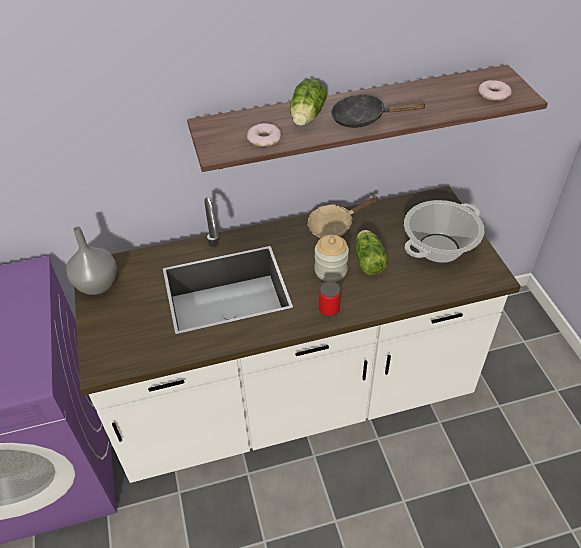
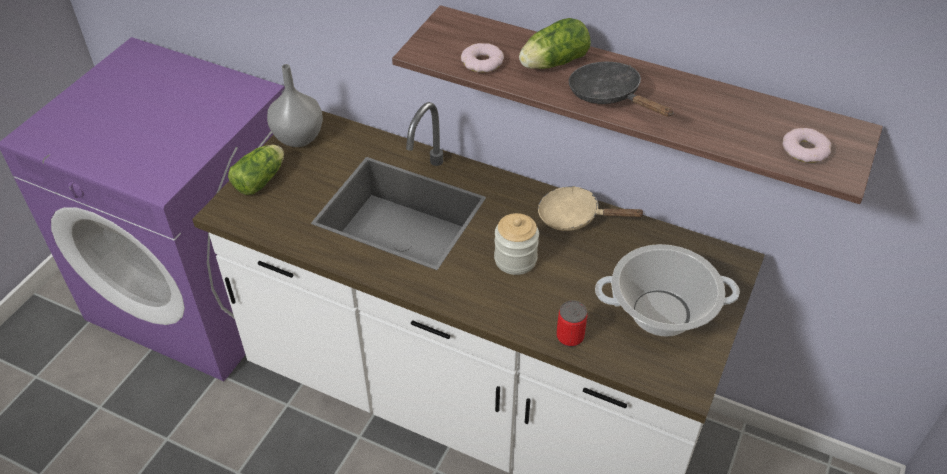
camera: 40 degrees right, 0 degrees up
(329, 309) = (468, 295): can -> can (570, 337)
(368, 259) = (567, 274): lettuce -> lettuce (262, 179)

